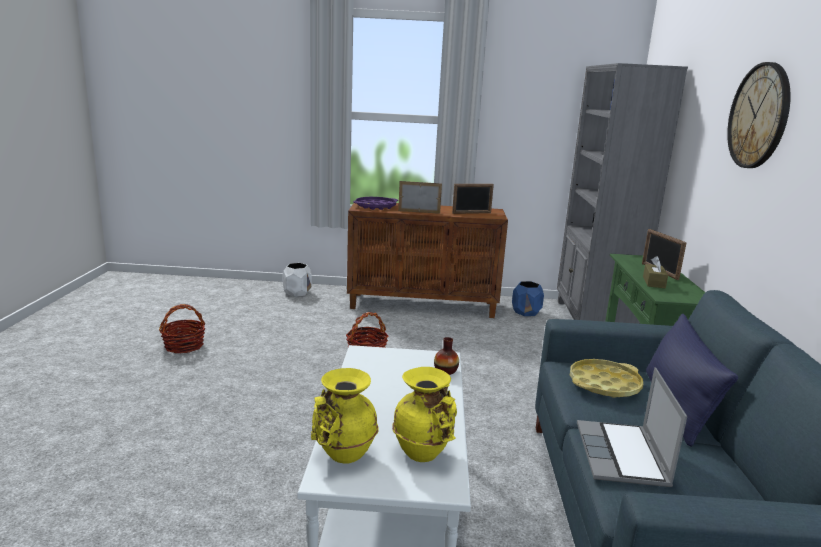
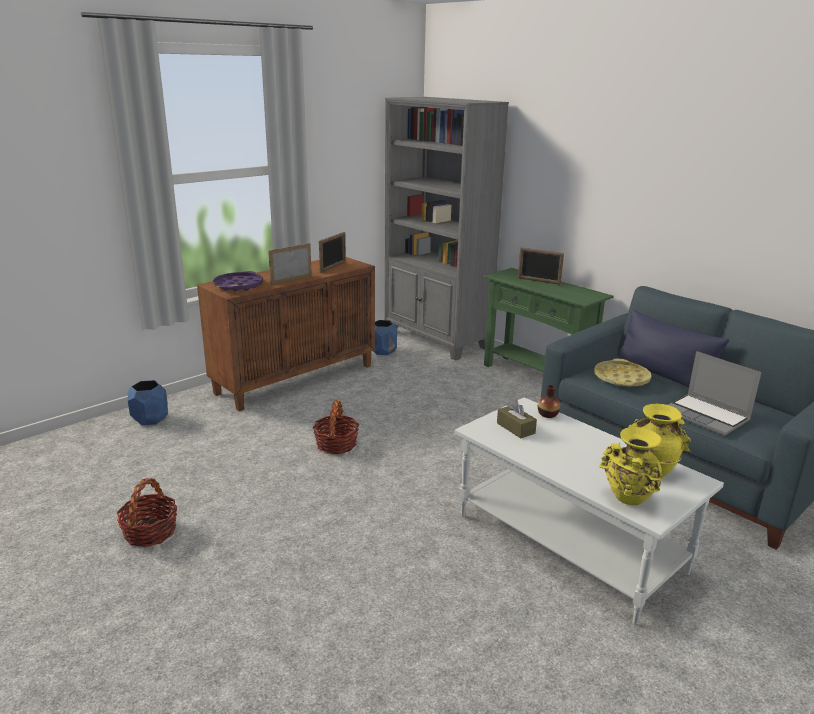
camera: 45 degrees left, 5 degrees up
(297, 293) = (150, 419): white planter -> blue planter
(653, 282) = (555, 291): brown tissue box -> brown tissue box (515, 428)
(759, 116) = (622, 150): wall clock -> none

